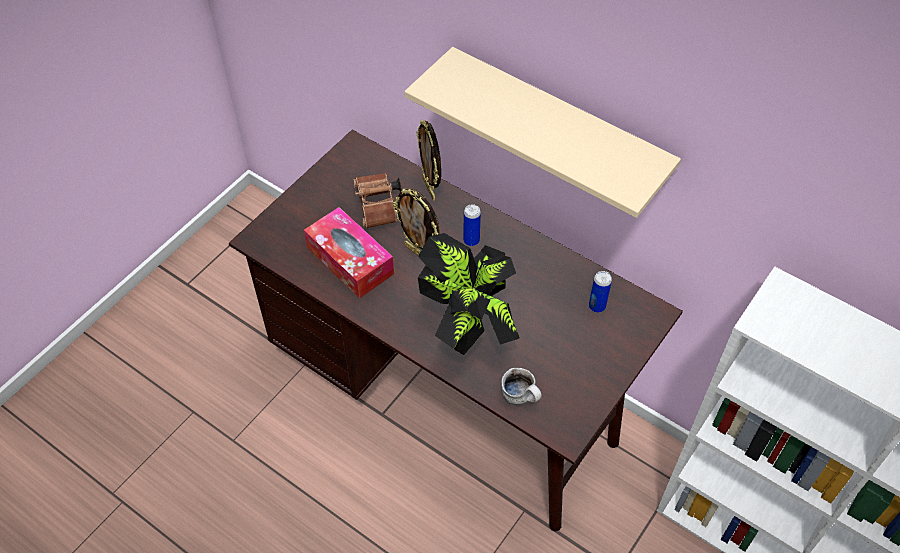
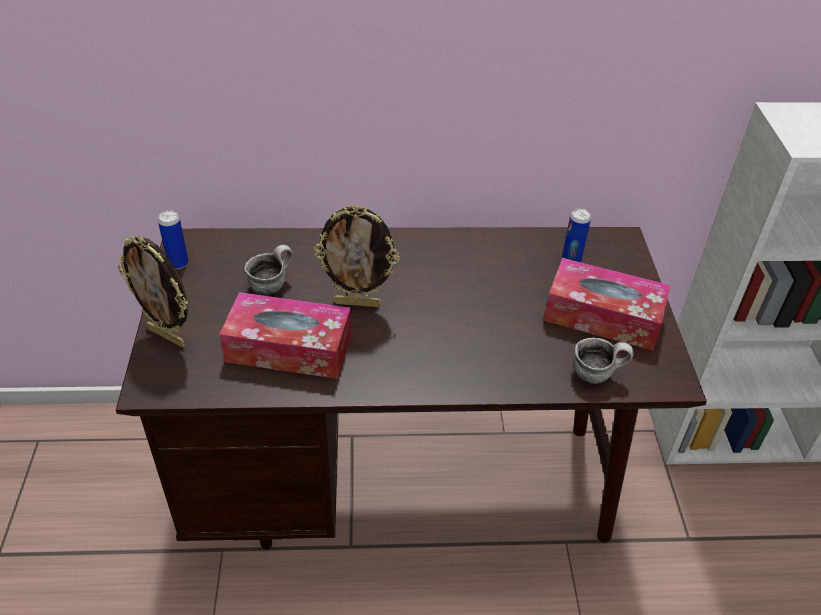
camera: 40 degrees left, 10 degrees down
(379, 208) = (271, 284): brown binoculars -> mug
(430, 189) = (308, 242): picture frame -> picture frame (168, 336)
(469, 327) = (480, 340): potted plant -> none
(471, 240) = (398, 265): can -> can (178, 263)
(557, 130) = (465, 75): beige shelf -> none
(571, 361) = (602, 316): none -> tissue box

